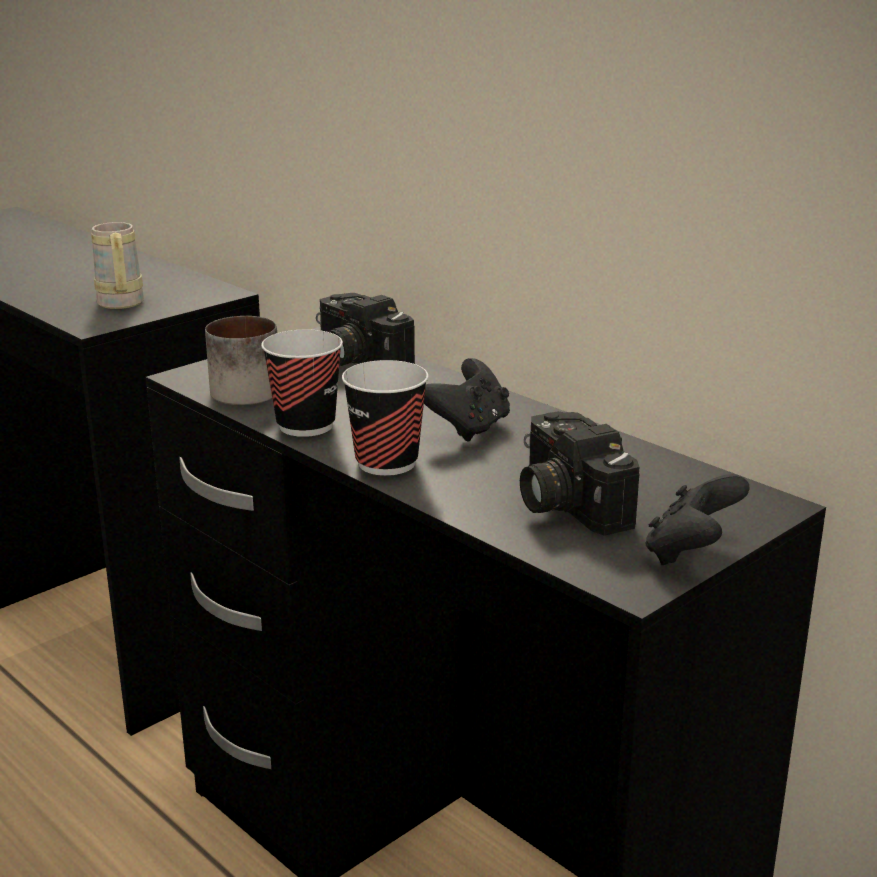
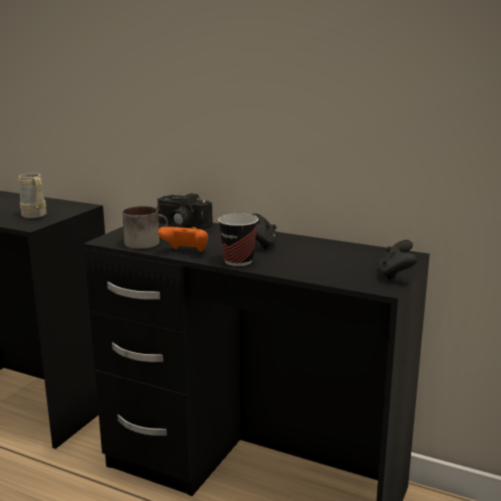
camera: 20 degrees left, 5 degrees down
(306, 425) = (186, 252): cup -> orange game controller
(563, 503) = (328, 265): camera -> none

